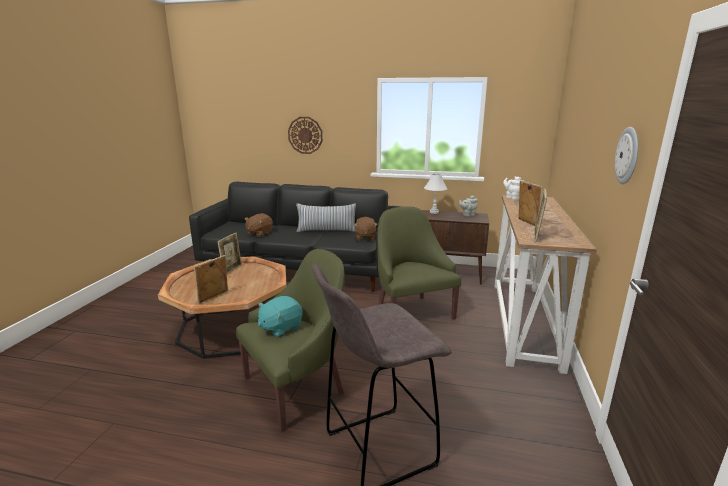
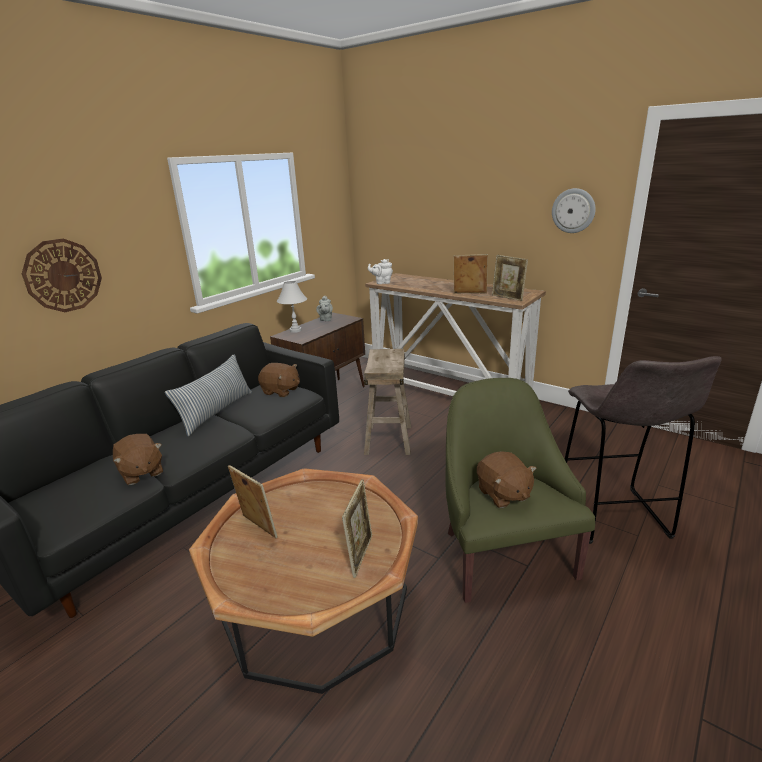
camera: 65 degrees left, 5 degrees up
(214, 297) = (360, 555): picture frame -> picture frame turned 135 degrees counterclockwise
(280, 328) = (503, 494): turquoise plush toy -> brown plush toy
(411, 311) = (388, 439): green armchair -> beige stool

